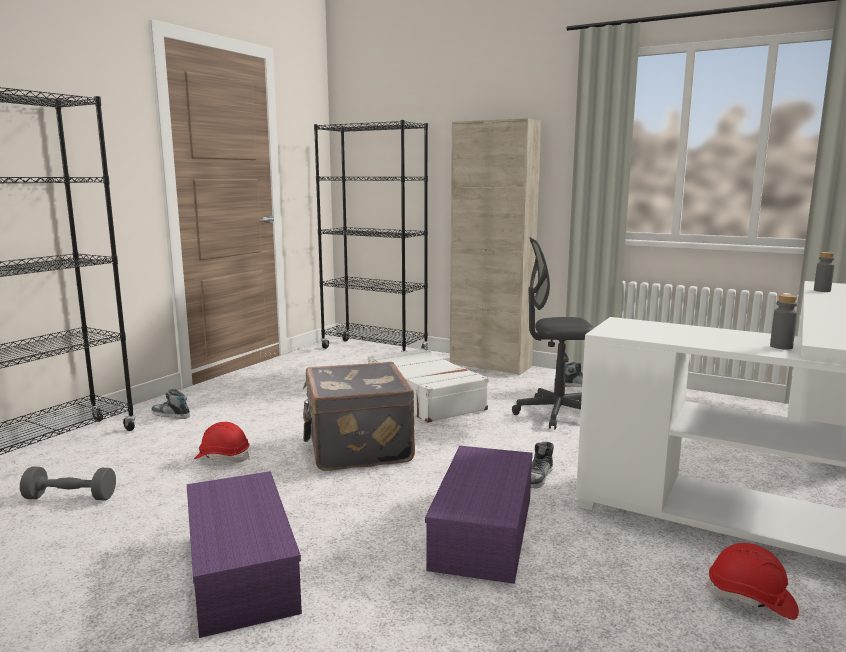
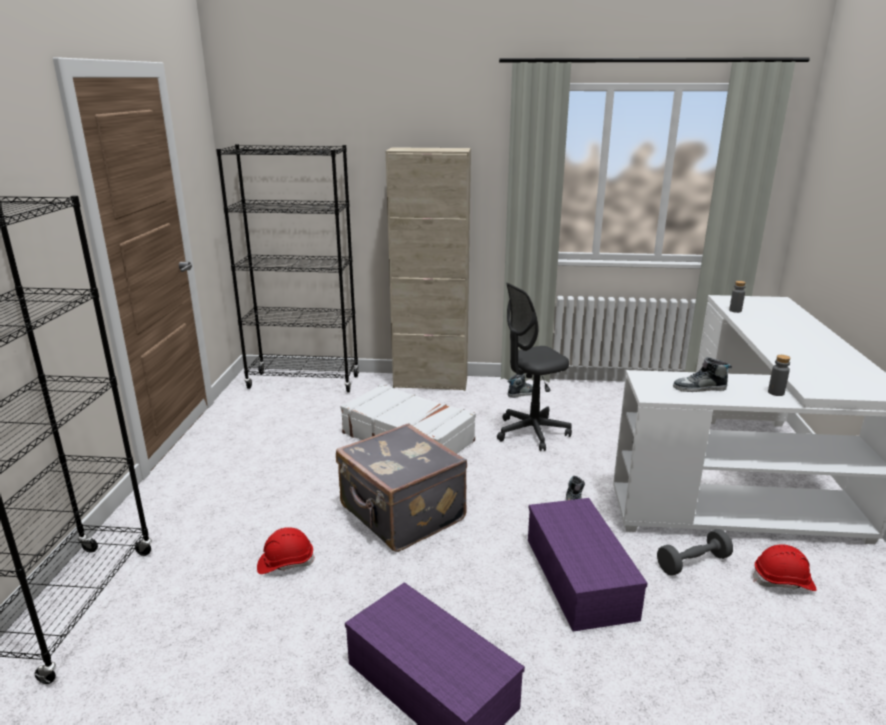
camera: 25 degrees left, 10 degrees up
(70, 497) = (176, 662): grey dumbbell -> grey dumbbell (693, 563)
(171, 415) = (170, 521): shoe -> shoe (699, 388)

